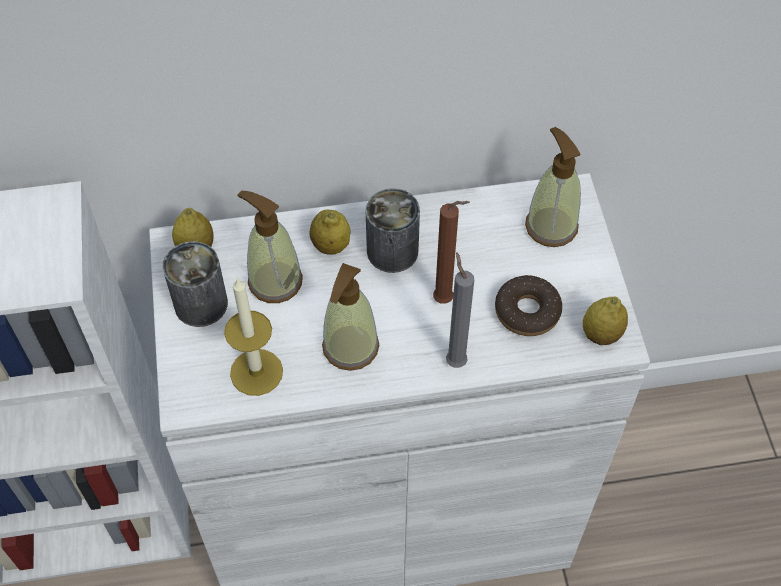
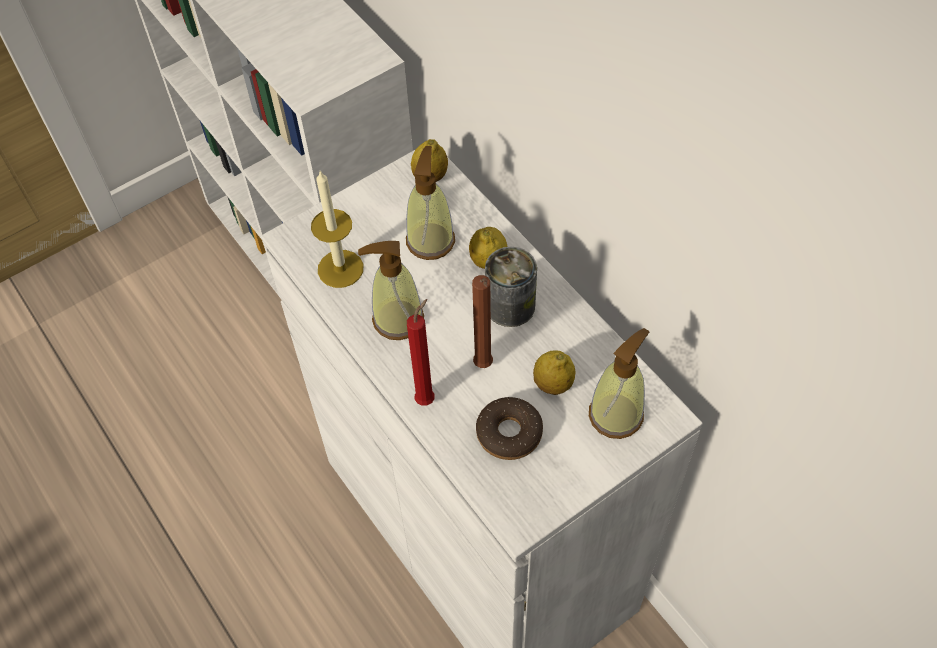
camera: 65 degrees right, 0 degrees up
(201, 304) = (381, 205): can -> none
(454, 360) = (427, 398): grey candle -> red candle
(601, 334) = (520, 503): lemon -> lemon (553, 384)

